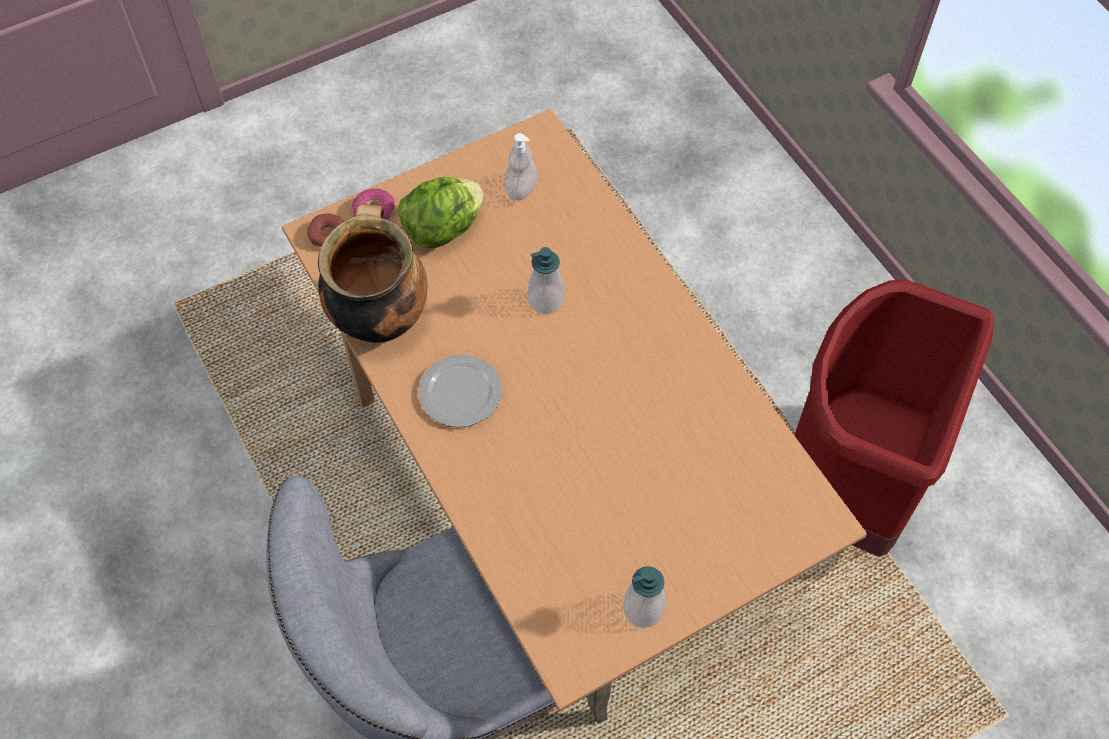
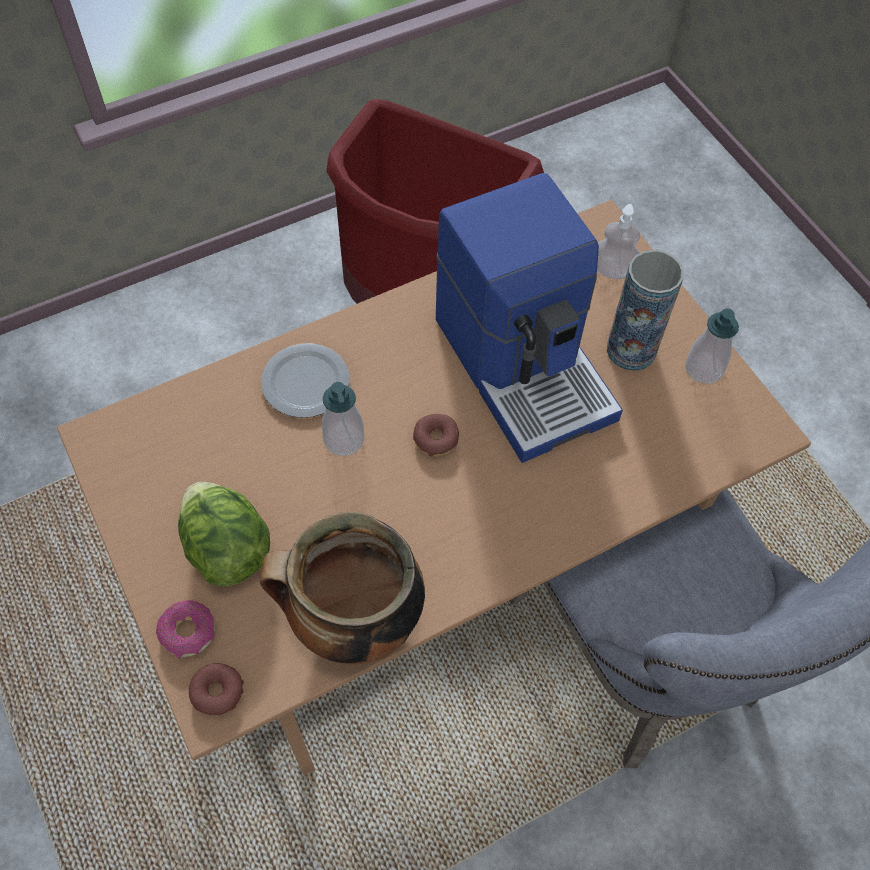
camera: 90 degrees left, 0 degrees up
(460, 391) = (462, 529): plate -> plate (304, 383)
(521, 189) = (179, 461): soap dispenser -> soap dispenser (612, 270)
(549, 369) = (436, 439): none -> donut
(634, 443) = (525, 365): none -> coffee machine
(661, 540) = (631, 350): none -> vase

